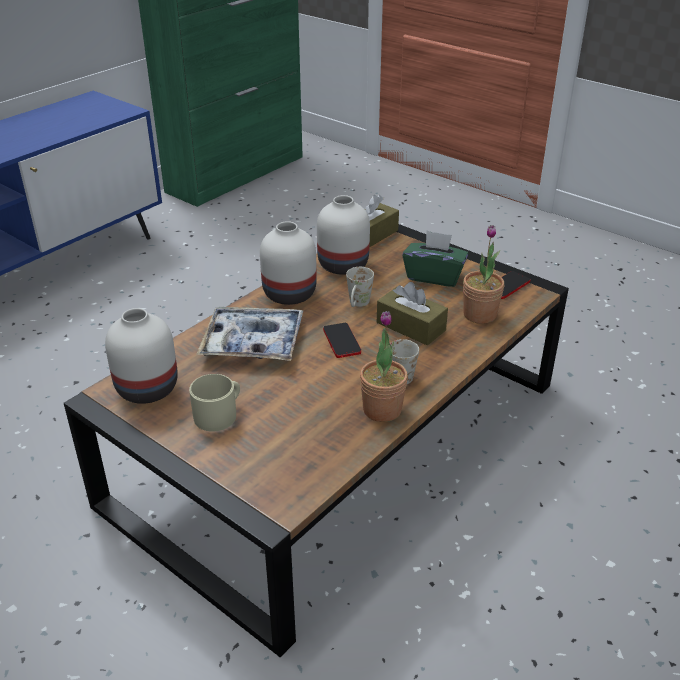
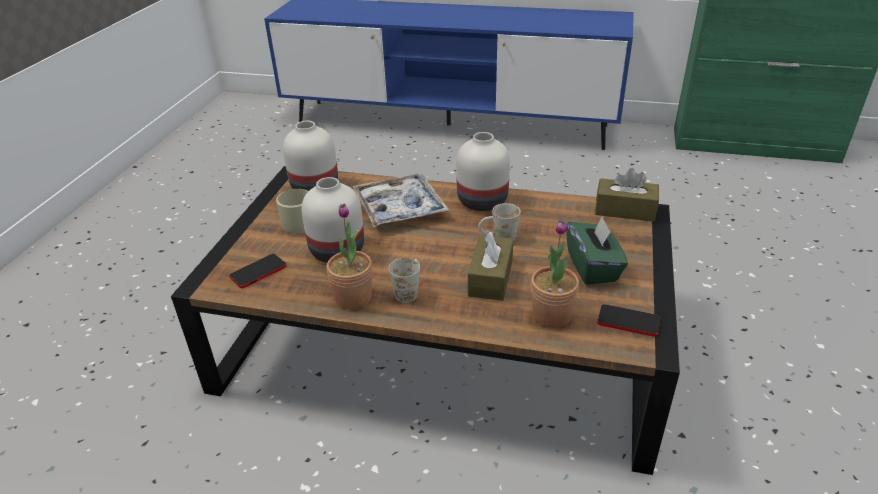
camera: 65 degrees right, 0 degrees up
(341, 265) = (554, 211): white vase -> white vase (336, 250)
(341, 341) = (435, 248): phone -> phone (258, 272)

